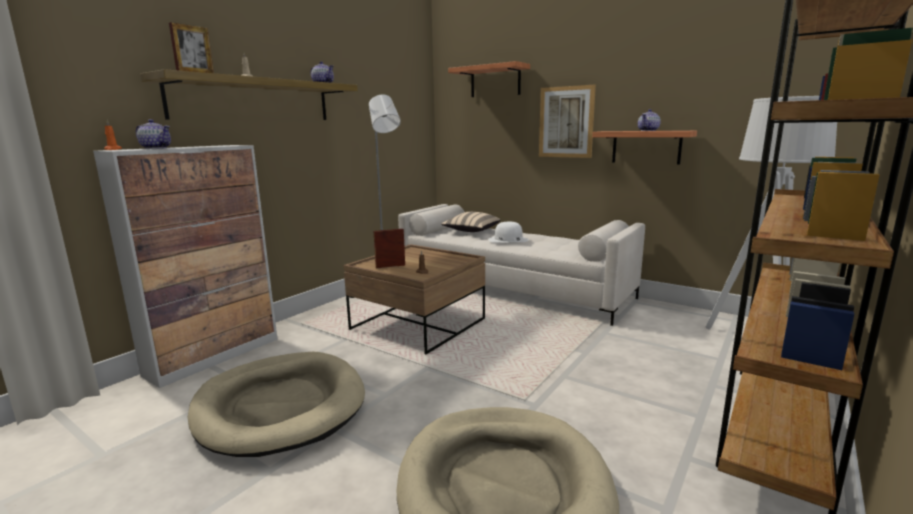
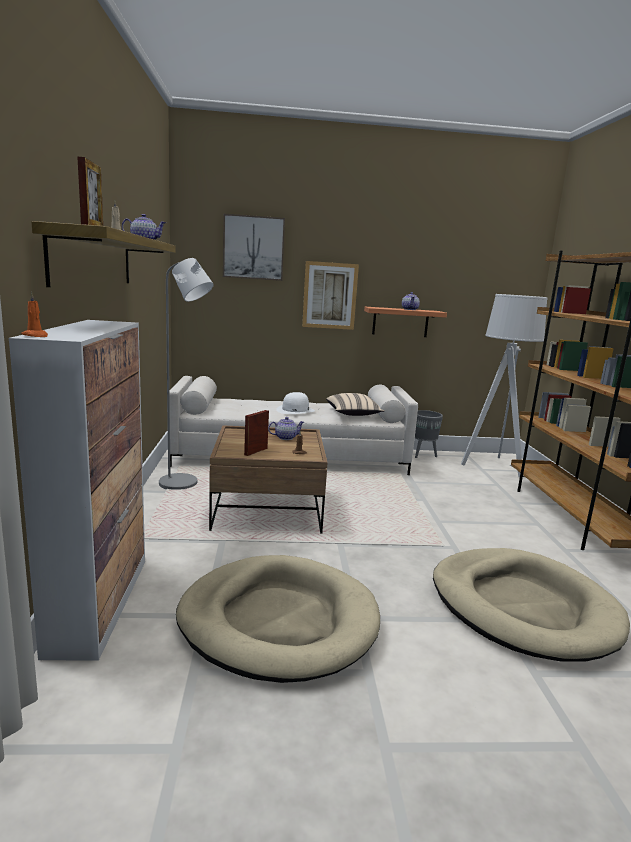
camera: 40 degrees left, 0 degrees up
(156, 148) = (72, 331): teapot -> teapot (285, 437)
(471, 231) = (241, 404): beige pillow -> beige pillow (353, 414)
(495, 81) = (253, 247): shelf -> picture
(669, 309) = (423, 455): none -> grey planter

